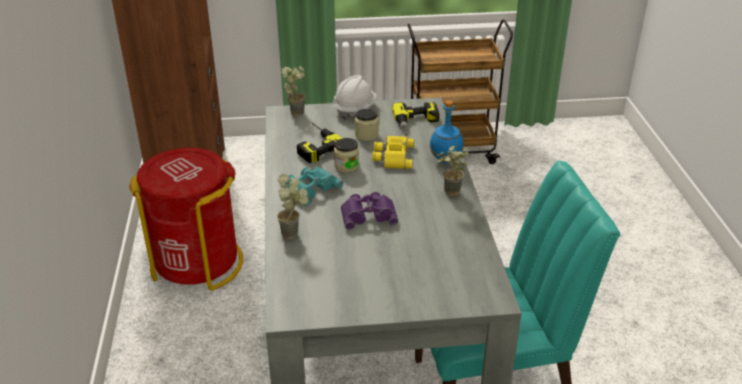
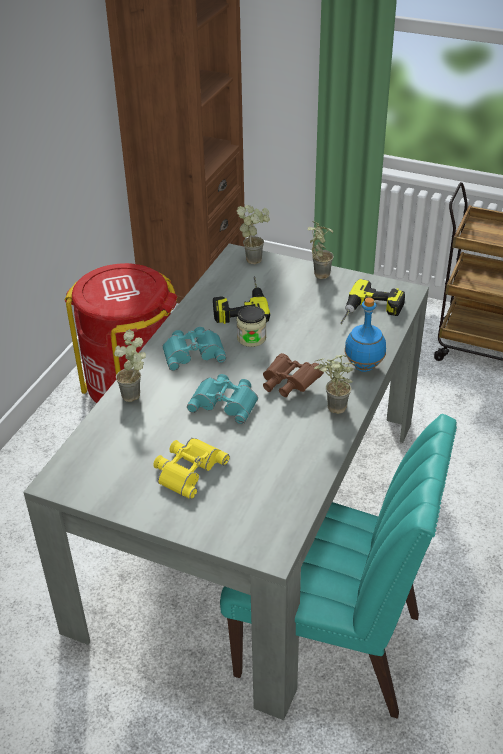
camera: 30 degrees right, 5 degrees up
(354, 109) = (317, 273): white hard hat -> potted plant
(366, 135) = (303, 308): jar -> none
(368, 214) = (225, 402): purple binoculars -> turquoise binoculars
(392, 156) = (310, 342): yellow binoculars -> yellow binoculars (187, 469)
(404, 188) = (288, 384): none -> brown binoculars

